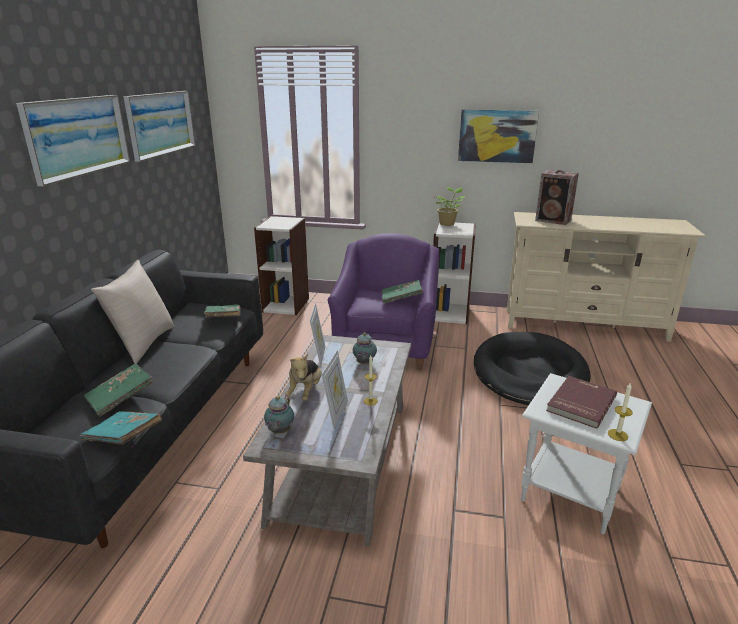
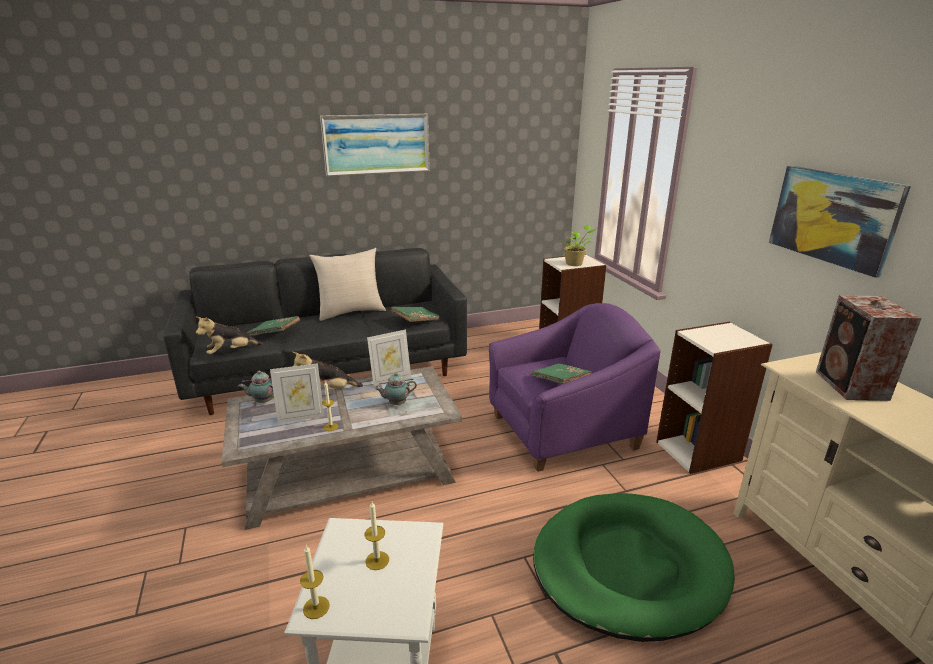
camera: 60 degrees right, 0 degrees up
(123, 437) = (231, 352): turquoise book -> plush toy
(161, 123) = (488, 142): picture -> none
(447, 224) = (730, 328): potted plant -> potted plant (575, 264)
(529, 373) = (628, 567): black dog bed -> green dog bed
(579, 403) = (377, 560): red book -> candle

